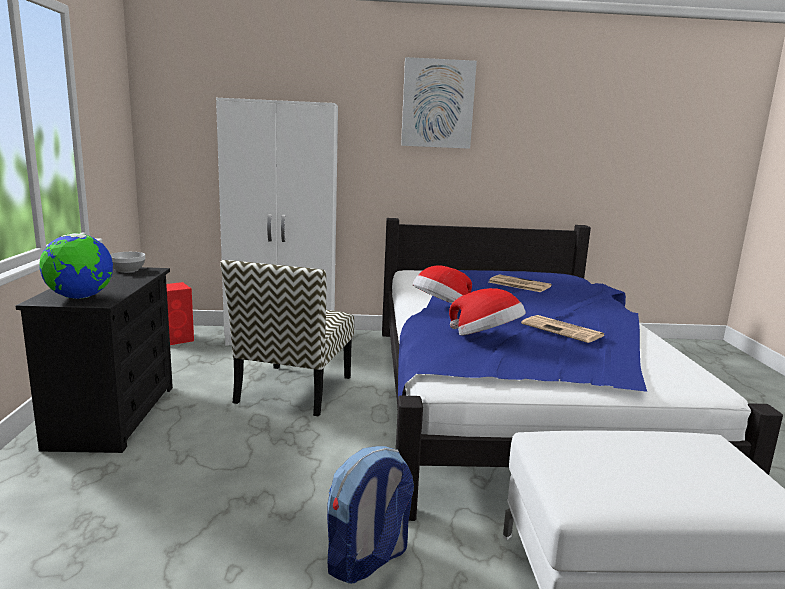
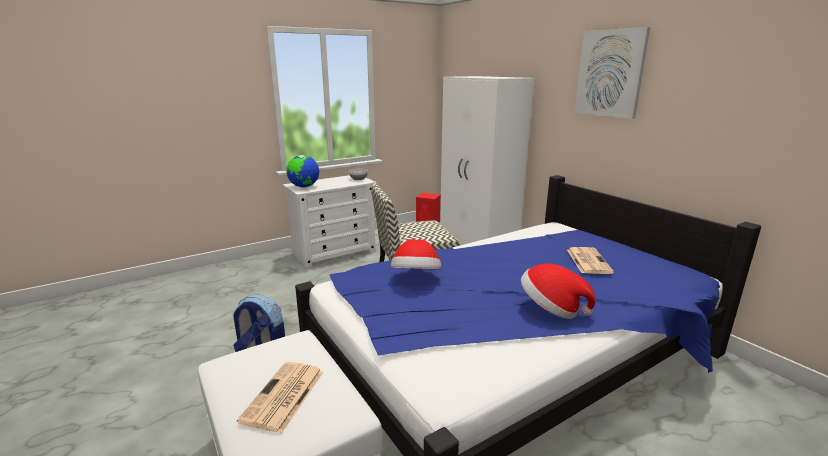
camera: 60 degrees right, 5 degrees up
(114, 415) = (334, 252): black dresser -> white dresser
(441, 309) = (459, 251): hat -> hat (551, 309)
(563, 330) = (477, 299): newspaper -> newspaper (283, 397)

